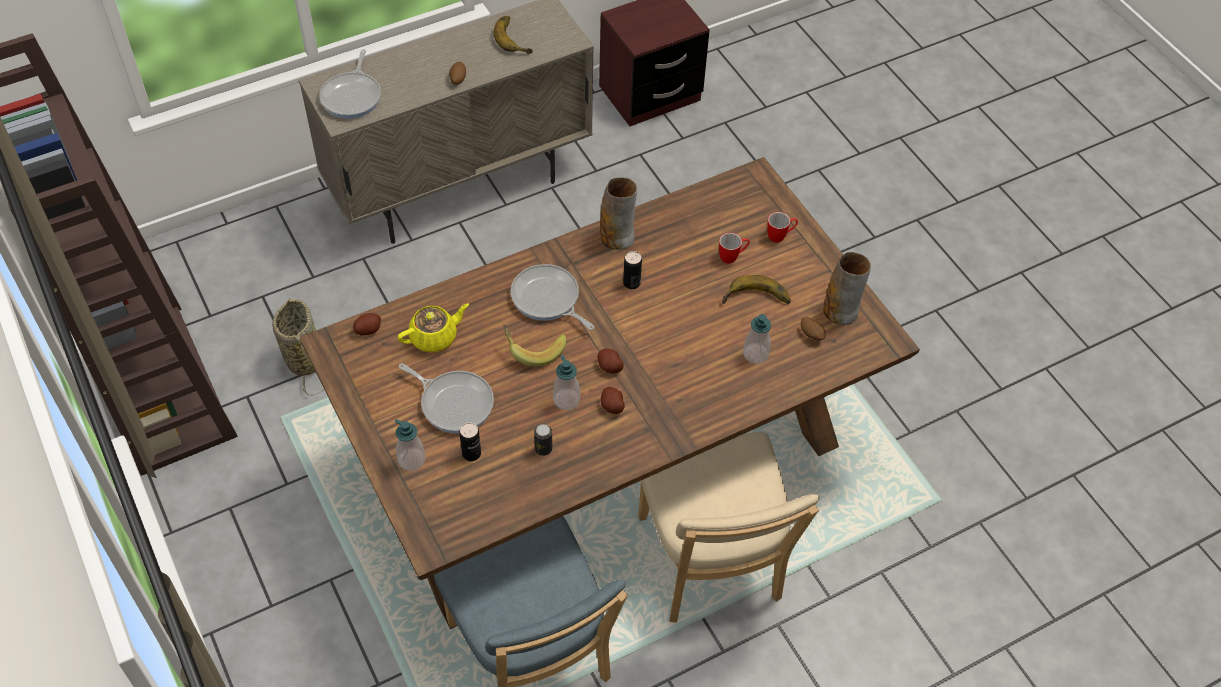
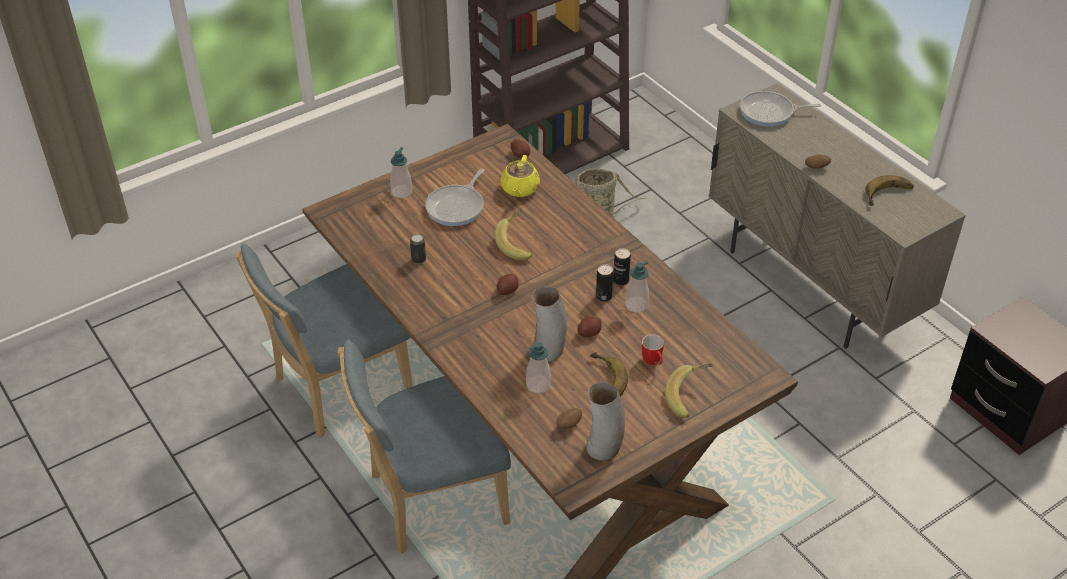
camera: 85 degrees right, 10 degrees down
(434, 337) = (520, 189): yellow teapot -> yellow teapot turned 45 degrees clockwise
(471, 453) = (410, 221): can -> can (621, 280)
(547, 299) = (572, 247): frying pan -> none
(566, 400) = (468, 268): soap dispenser -> soap dispenser (636, 305)
(612, 406) = (466, 295): potato -> potato (589, 332)
(617, 237) = (655, 283): vase -> vase (549, 349)
(711, 565) = (431, 500): beige chair -> blue chair
(780, 236) = (690, 397): mug -> banana

